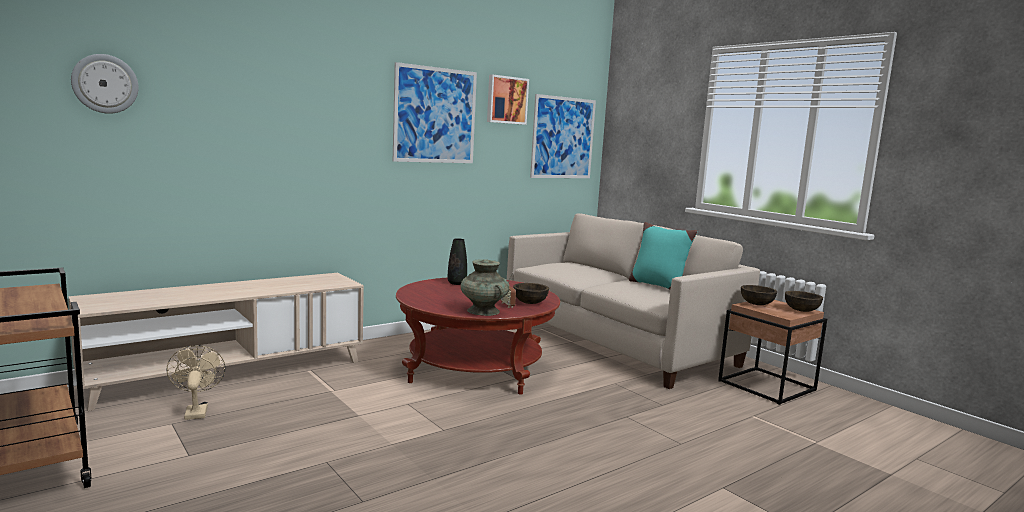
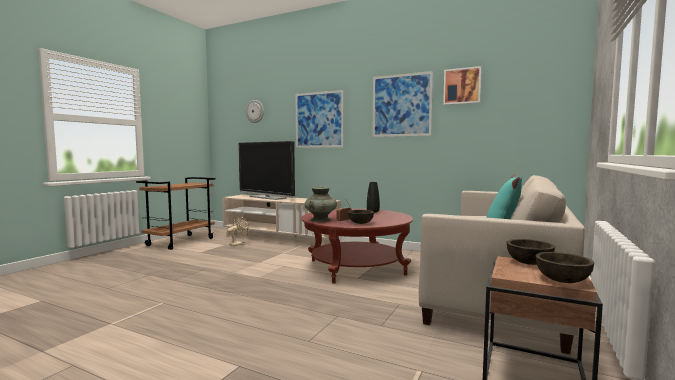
camera: 65 degrees right, 5 degrees down
(189, 292) = (267, 197): none -> television
(563, 138) = (529, 109): picture -> picture (319, 120)

